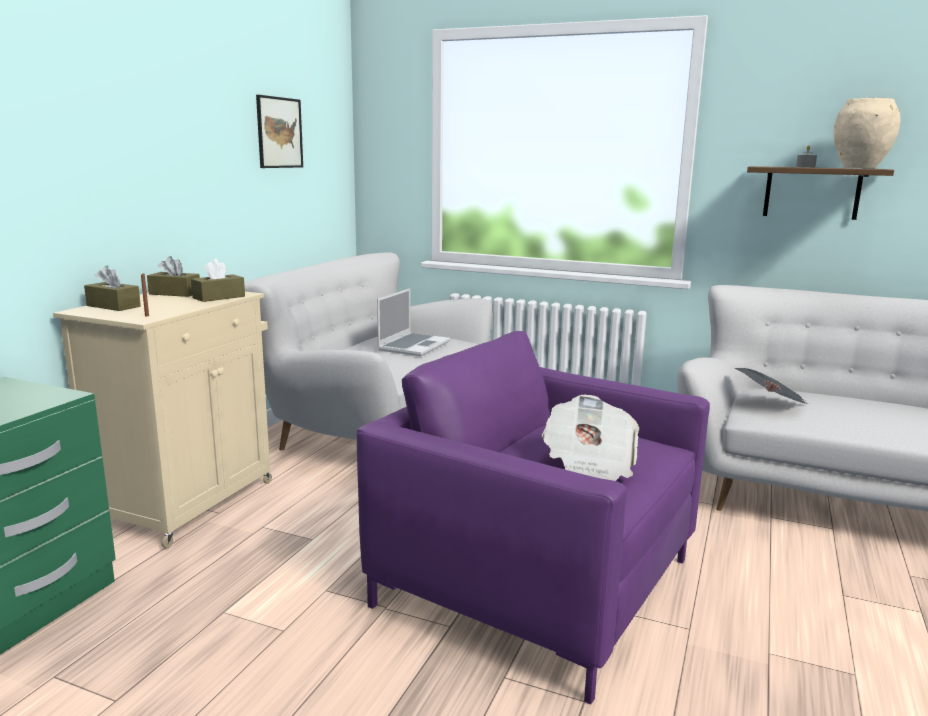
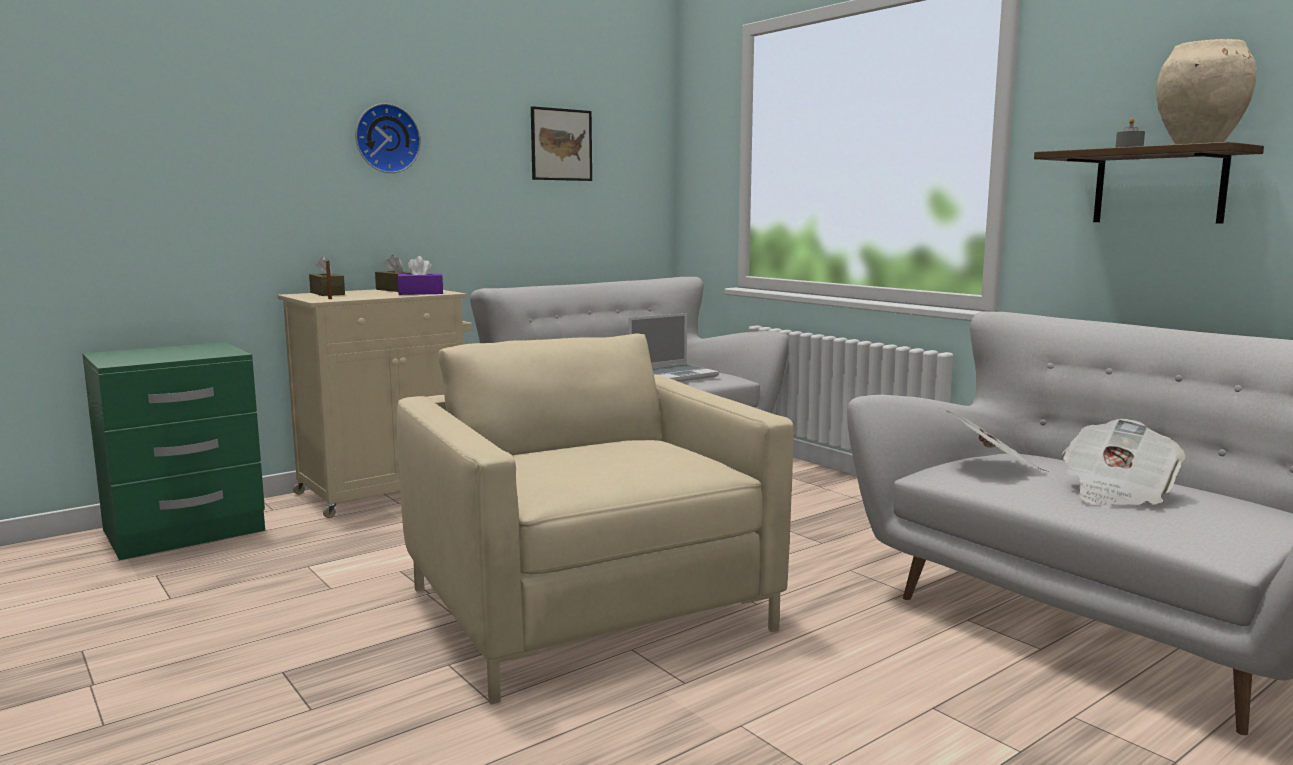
camera: 30 degrees right, 5 degrees down
(141, 128) = (386, 138): none -> wall clock
(219, 297) = (420, 293): brown tissue box -> purple tissue box
(535, 582) = (588, 608): purple armchair -> beige armchair
(588, 466) = (592, 465): newspaper -> newspaper (1116, 493)

